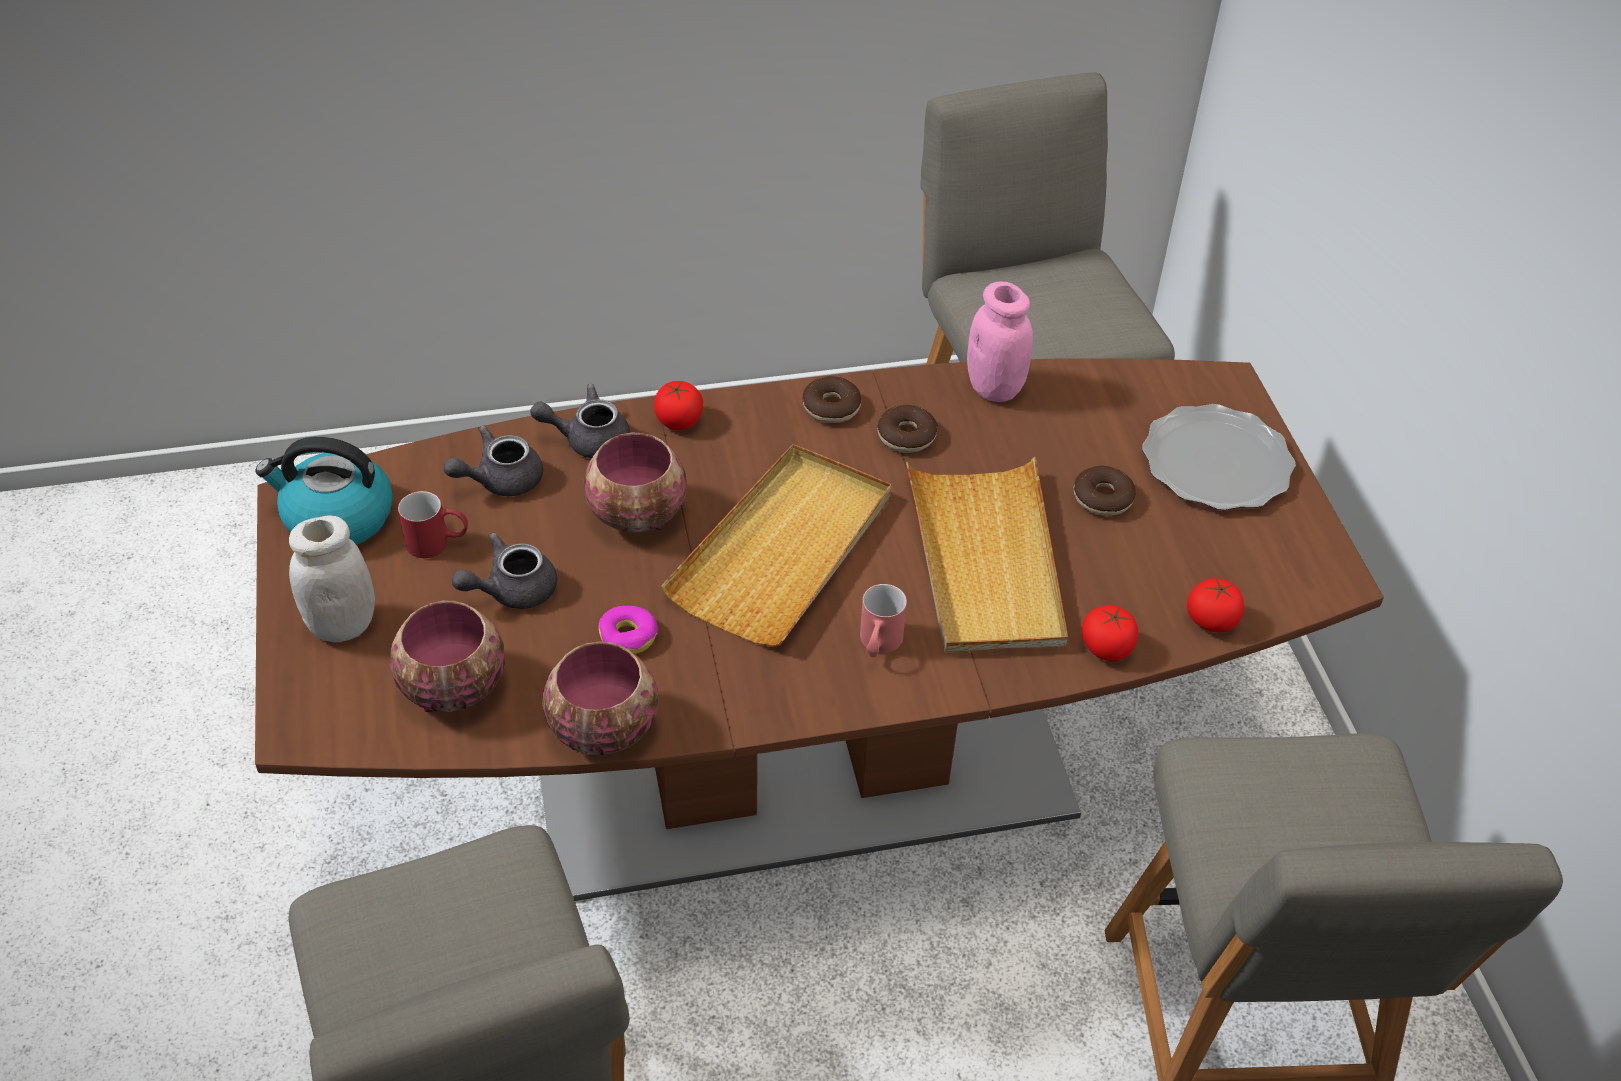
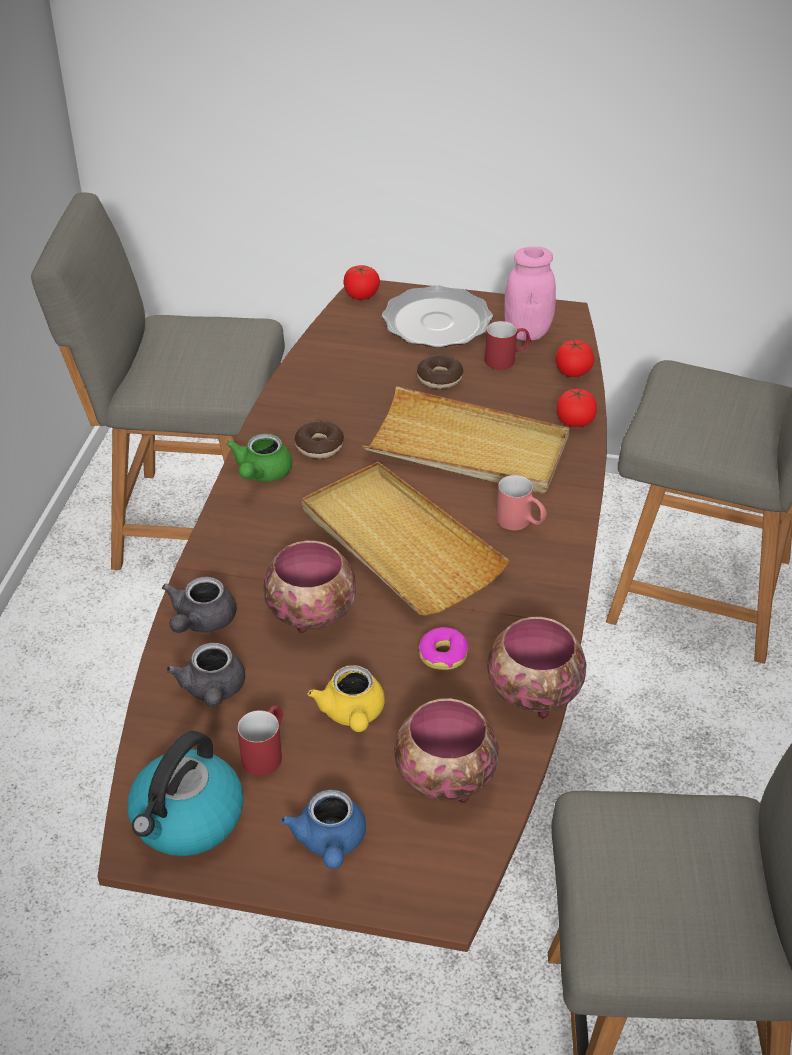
camera: 65 degrees left, 5 degrees down
(342, 625) = (330, 843): white jar -> blue teapot
(511, 590) = (352, 714): grey teapot -> yellow teapot
(679, 421) = (217, 561): tomato -> tomato (361, 295)
(831, 407) = (261, 474): donut -> green teapot
(994, 388) = (298, 389): pink jar -> pink jar (527, 333)
(1188, 549) = (507, 359): none -> red mug

